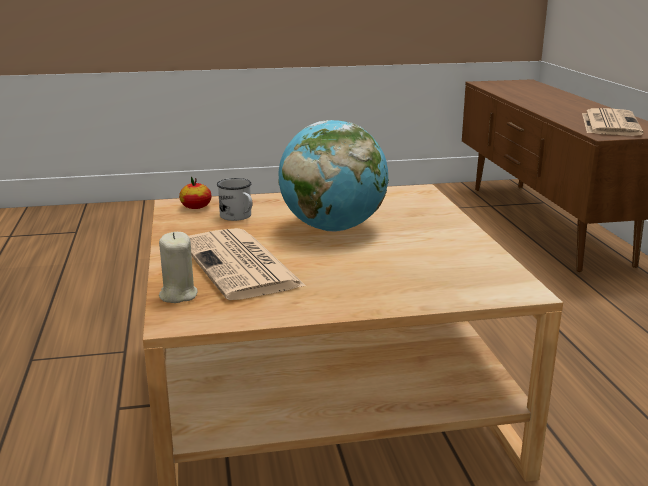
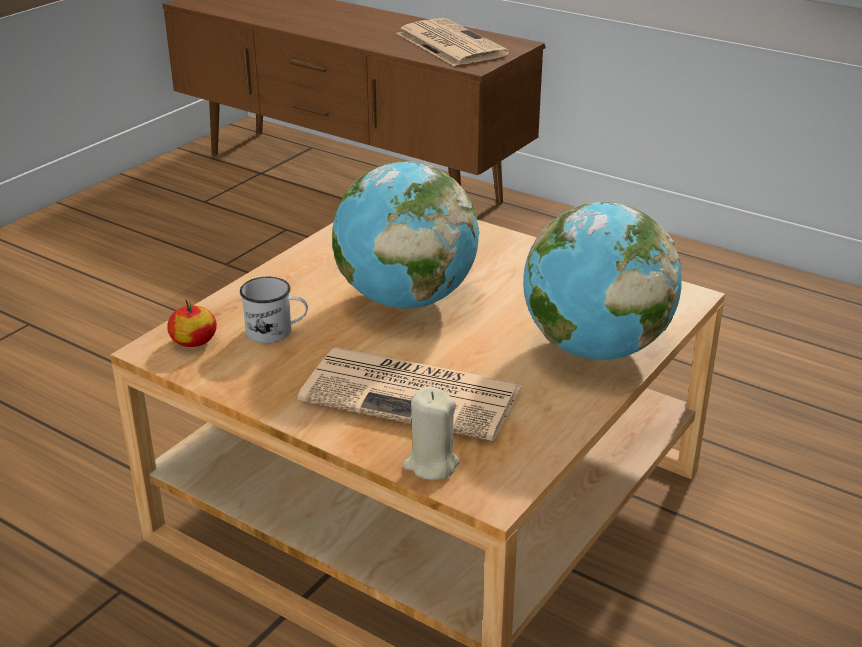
camera: 45 degrees left, 10 degrees up
(392, 289) = (594, 348): none -> globe

